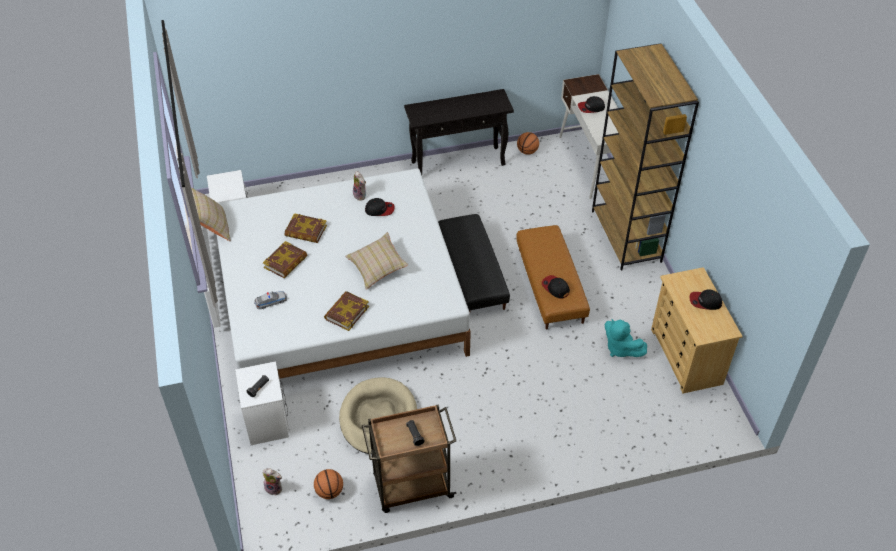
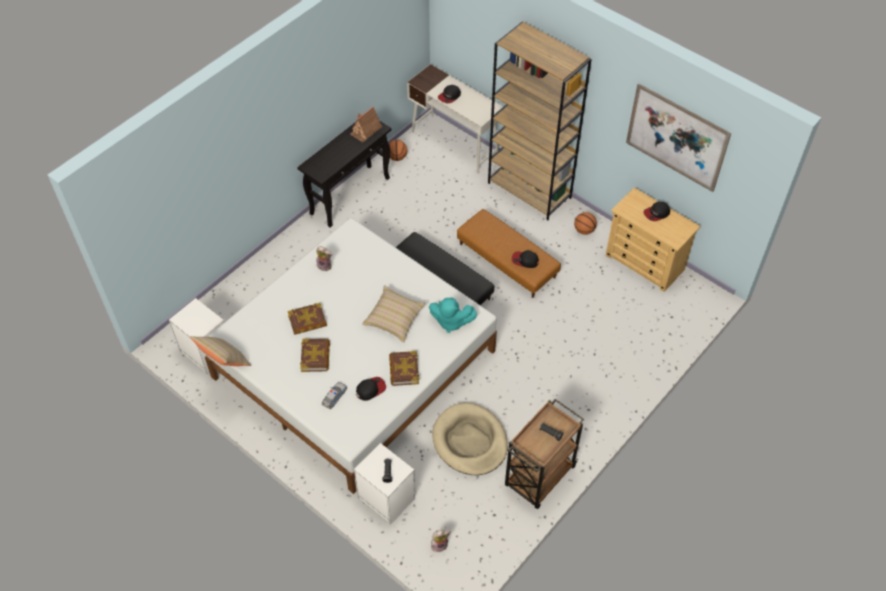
camera: 35 degrees left, 5 degrees up
(329, 491) = (483, 520): basketball -> basketball (584, 230)
(380, 209) = (352, 269): cap -> cap (370, 389)
(488, 102) = (365, 130): none -> toy house
(620, 348) = (596, 282): turquoise plush toy -> turquoise plush toy (451, 322)
(744, 220) = (676, 137): none -> picture

